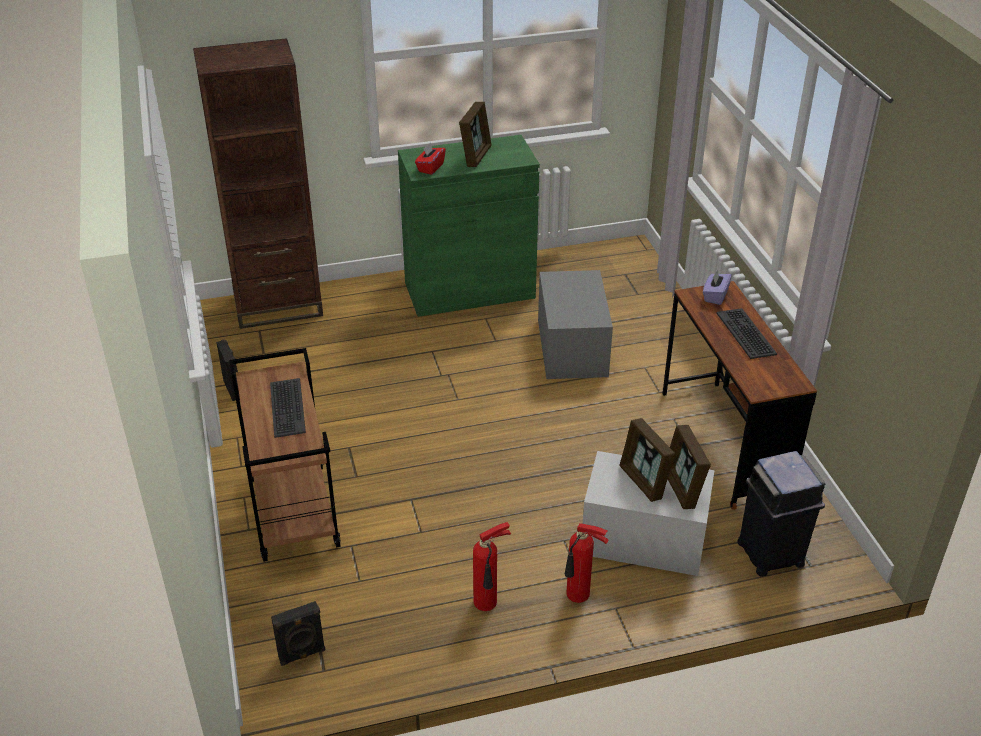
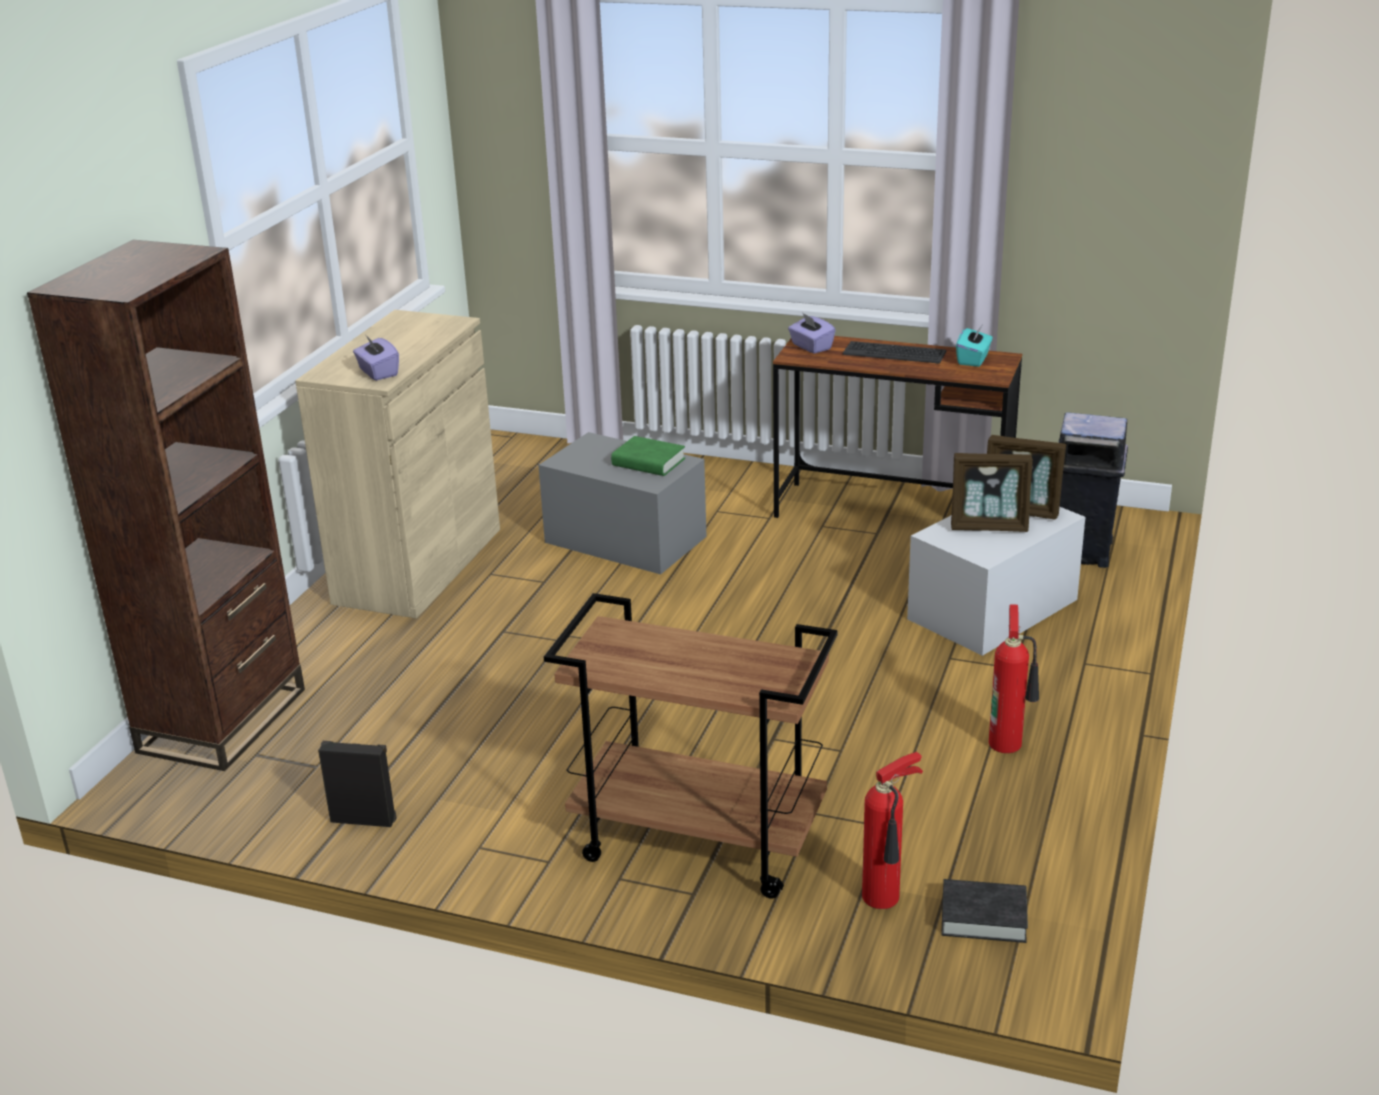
camera: 55 degrees left, 10 degrees down
(286, 408) = (688, 653): keyboard -> none
(302, 655) = (983, 917): black speaker -> black book
(430, 168) = (378, 372): red tissue box -> purple tissue box
(469, 290) = (418, 565): green cabinet -> beige cabinet
(476, 156) = (398, 343): picture frame -> none
(578, 596) = (1047, 679): fire extinguisher -> fire extinguisher (885, 898)
(584, 308) = (648, 462): none -> green book
(777, 371) = (973, 359): none -> turquoise tissue box

